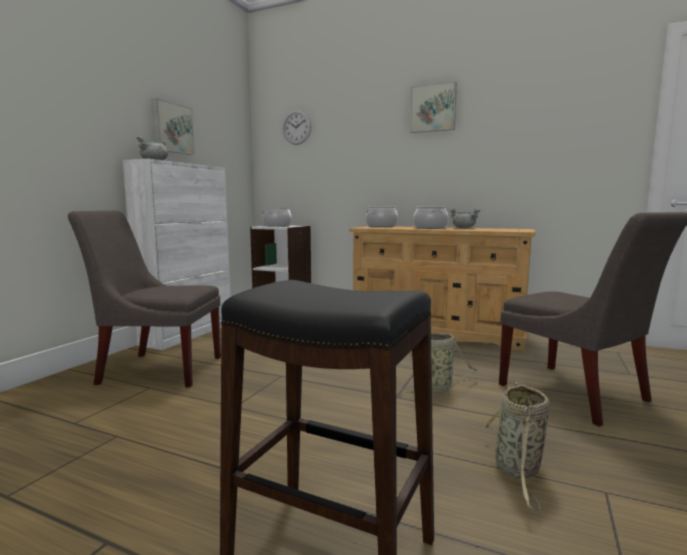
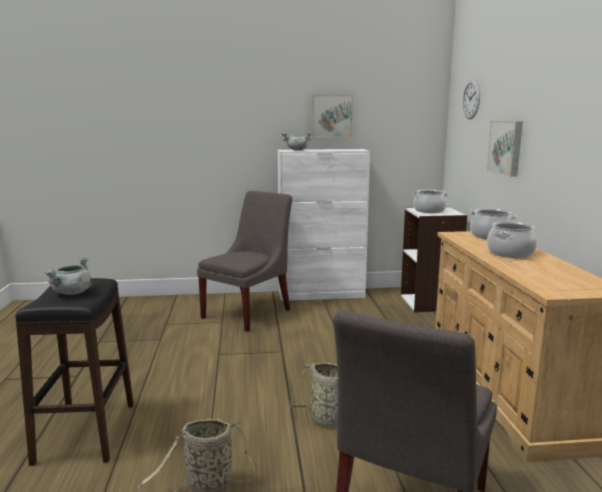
camera: 60 degrees right, 5 degrees up
(157, 369) = (249, 312): grey chair -> grey chair turned 60 degrees clockwise
(433, 108) = (568, 83): picture -> picture (506, 147)
(464, 228) = (554, 264): grey cooking pot -> grey cooking pot (72, 293)

